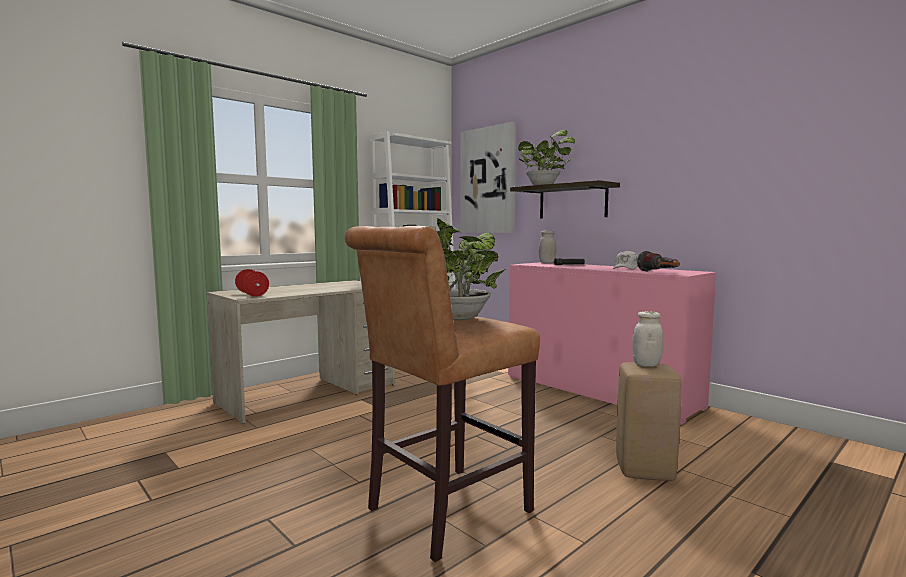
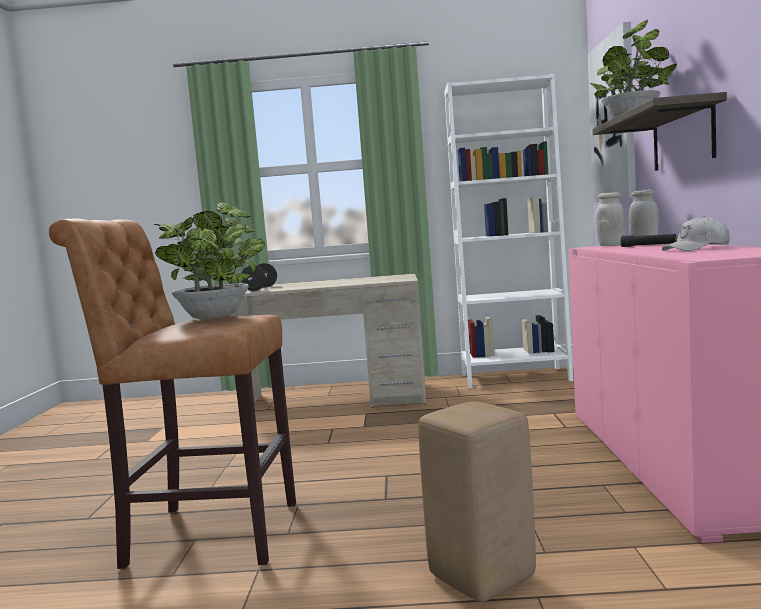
camera: 45 degrees right, 0 degrees up
(252, 294) = (260, 289): red dumbbell -> black dumbbell
(646, 364) = (477, 408): white jar -> white jar (611, 245)
(659, 273) = (681, 256): flashlight -> none

